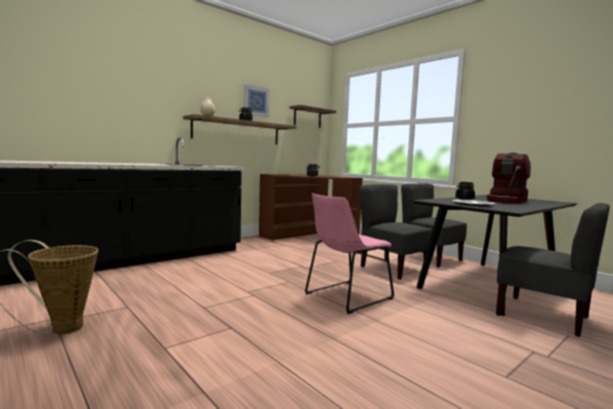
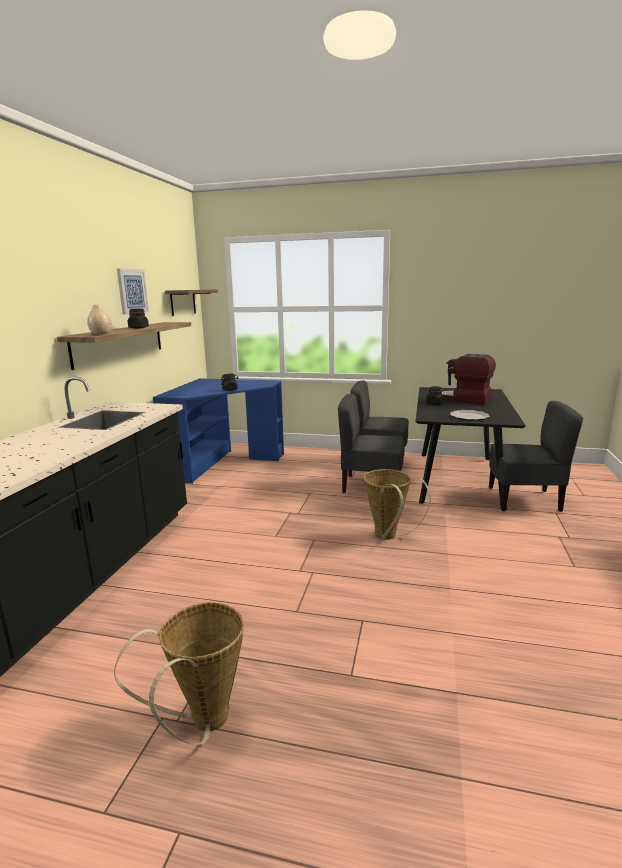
camera: 35 degrees left, 10 degrees up
(308, 236) = (223, 464): brown desk -> blue desk
(346, 297) = (388, 537): pink chair -> basket
(507, 201) = (465, 399): coffee machine -> coffee machine turned 120 degrees clockwise

